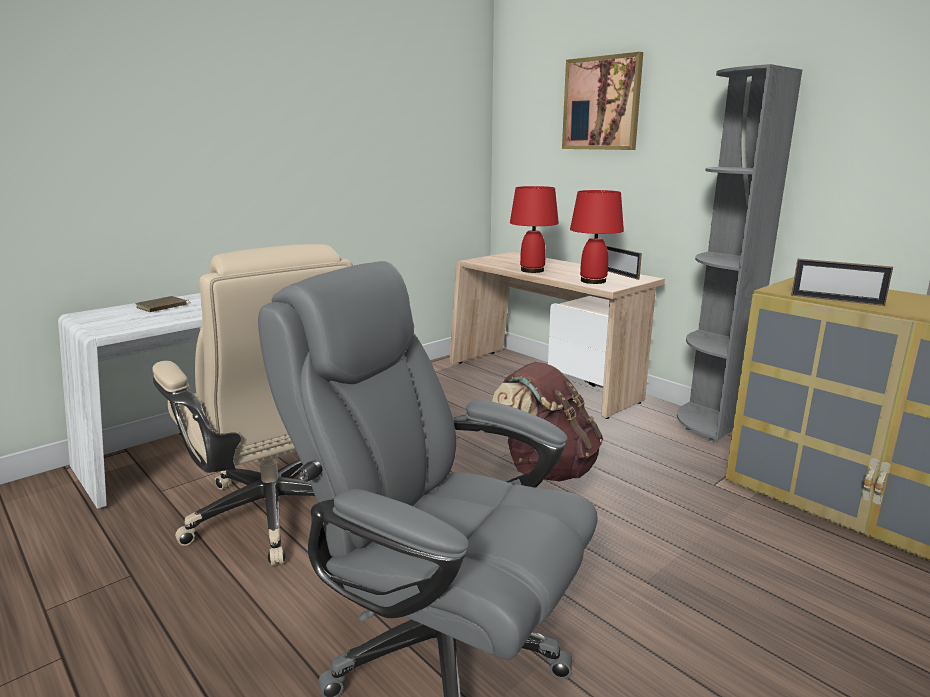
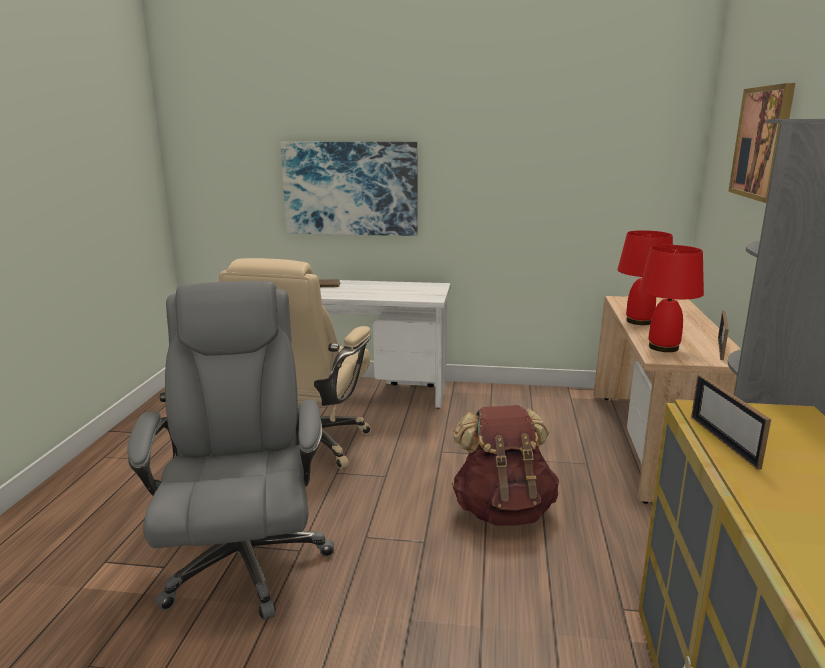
camera: 50 degrees right, 0 degrees up
(156, 167) = (350, 188): none -> picture

